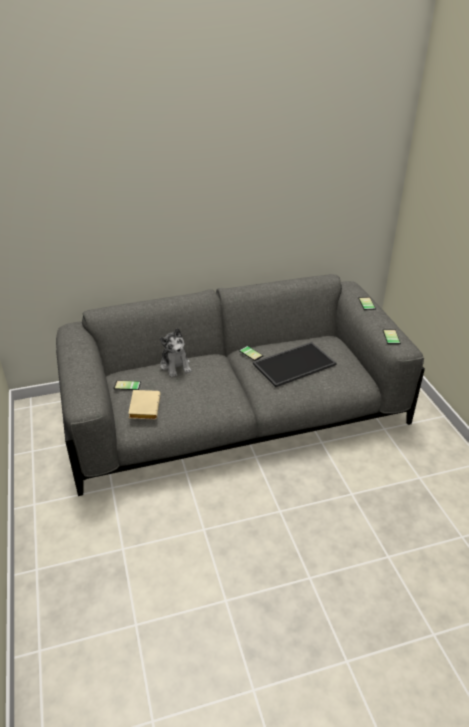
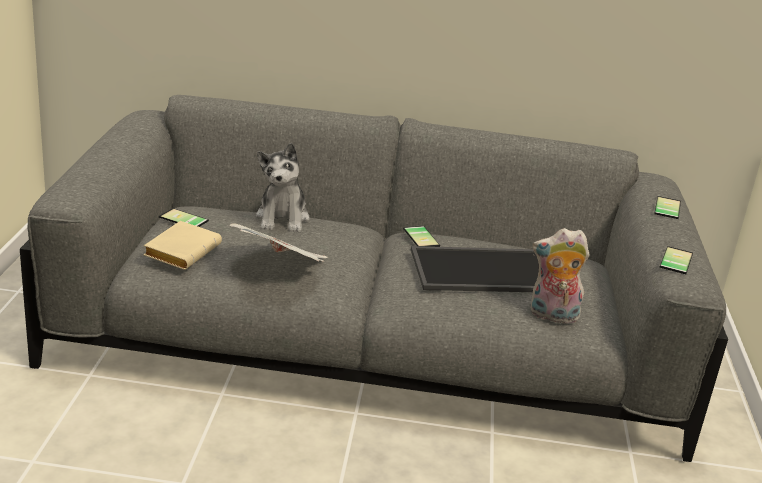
camera: 20 degrees right, 10 degrees down
(200, 399) = (281, 267): none -> newspaper
(339, 380) = (552, 316): none -> plush toy

